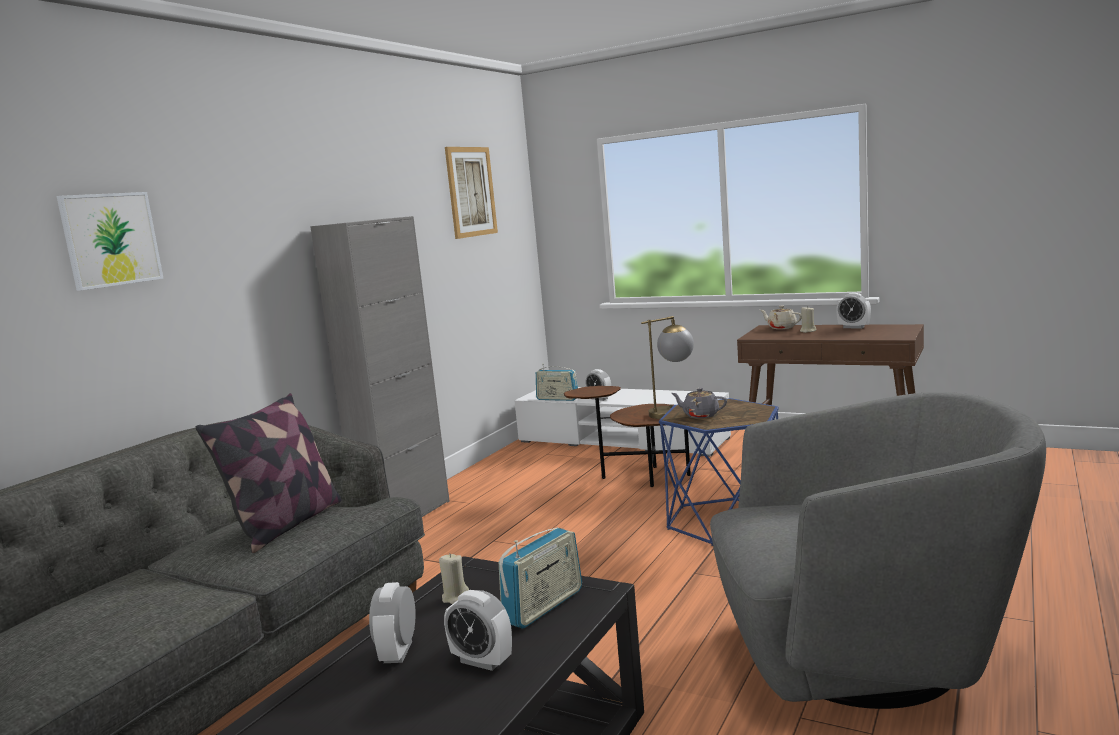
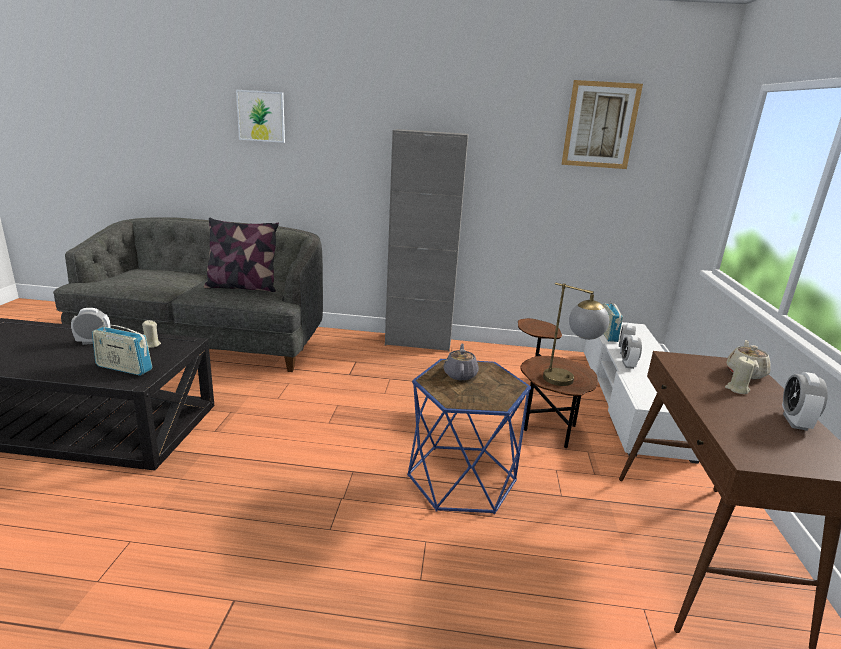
camera: 65 degrees right, 10 degrees up
(482, 661) = (70, 362): alarm clock -> alarm clock (628, 364)
(865, 654) = (211, 578): grey armchair -> none

